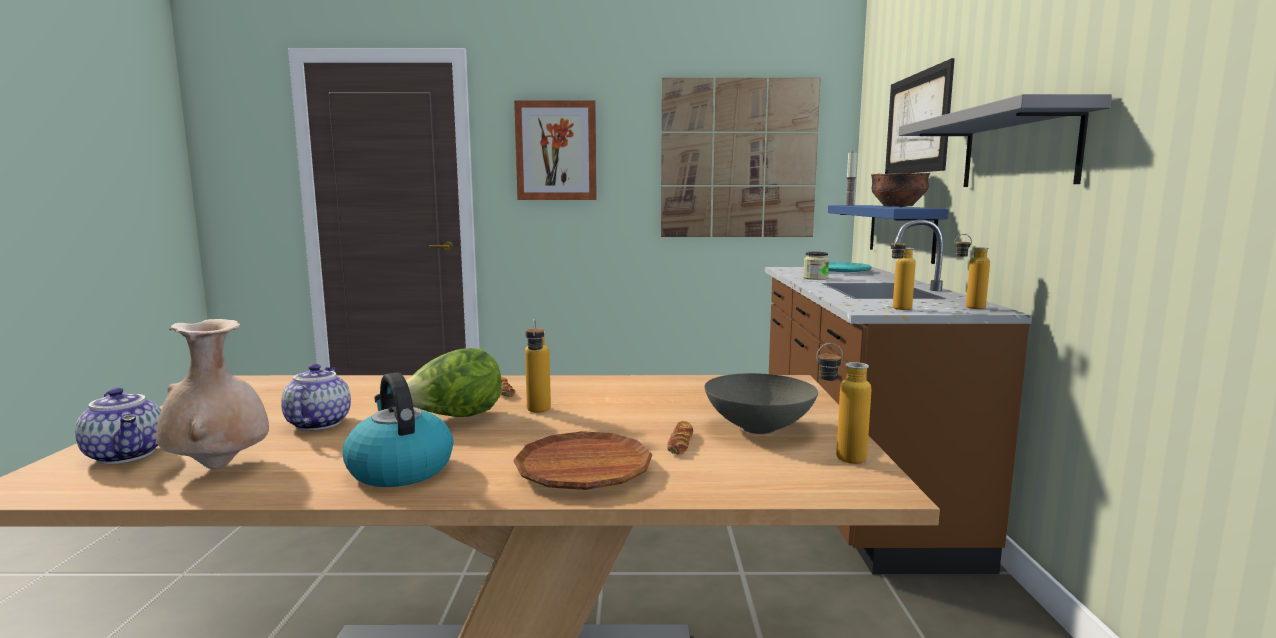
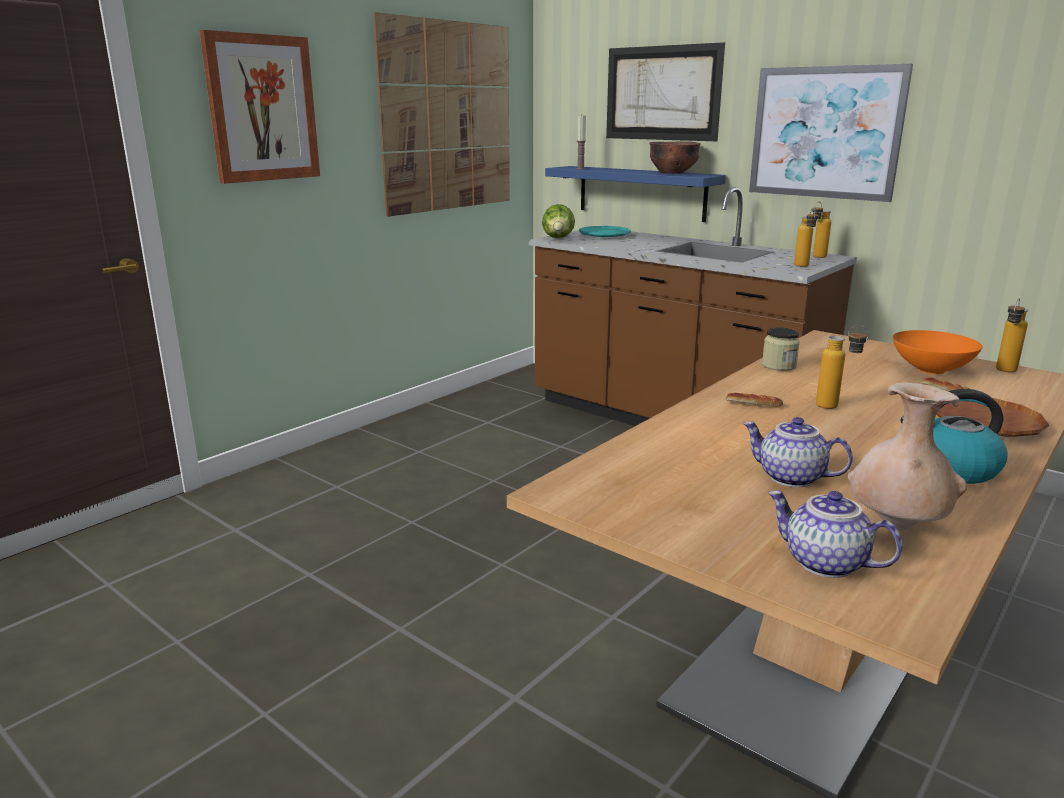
camera: 50 degrees left, 10 degrees up
(128, 455) = (823, 564): teapot -> teapot turned 135 degrees counterclockwise
(455, 418) = (824, 432): lettuce -> lettuce (558, 239)
(760, 428) = (931, 369): grey bowl -> orange bowl
(815, 278) = (628, 246): jar -> jar (779, 365)
(1018, 149) = (825, 133): grey shelf -> picture

